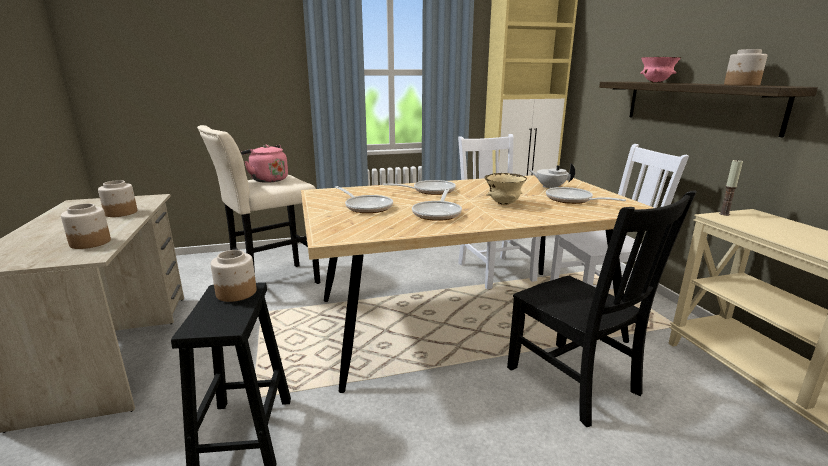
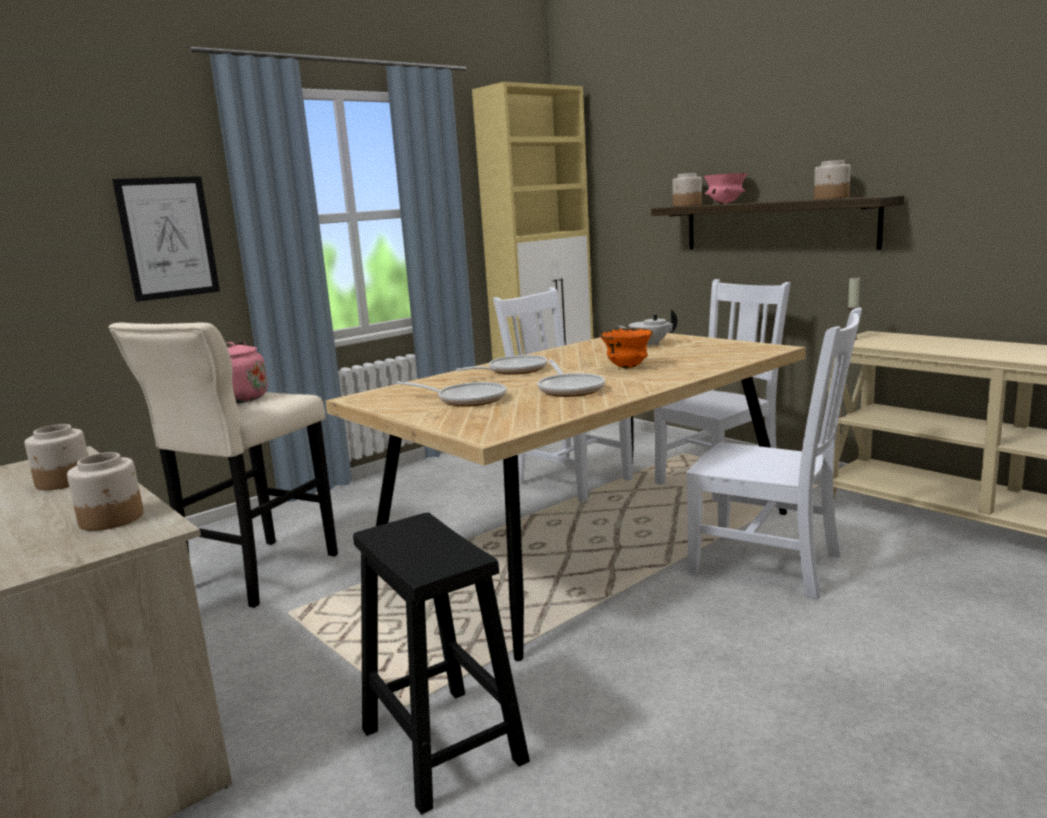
camera: 25 degrees left, 5 degrees down
(236, 293) = (410, 530): jar -> jar (687, 205)
(271, 77) = (168, 238): none -> picture
(503, 204) = (626, 367): beige bowl -> orange bowl
(572, 200) = (693, 352): frying pan -> none
(575, 382) = (770, 565): black chair -> white chair

